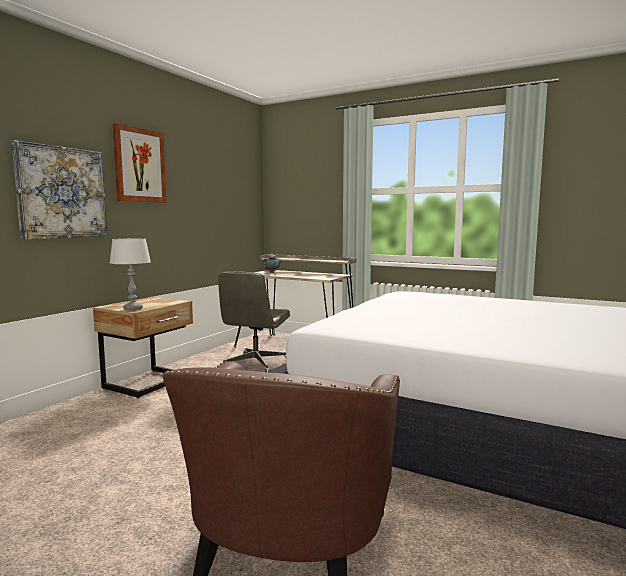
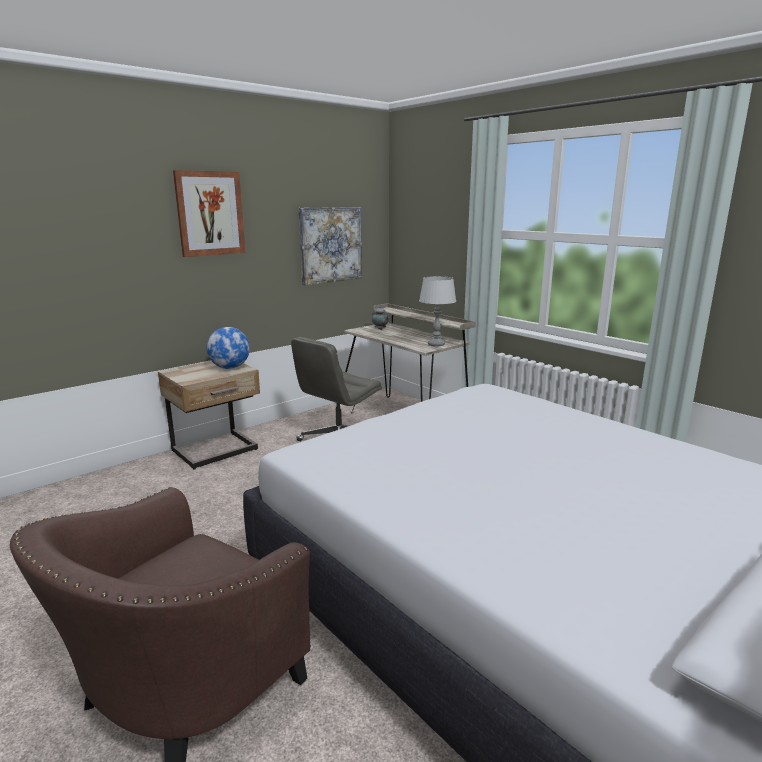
camera: 20 degrees right, 10 degrees up
(62, 193) = (116, 255): picture -> picture (330, 245)
(133, 308) = (188, 378): grey table lamp -> grey table lamp (436, 344)
(163, 301) = (230, 368): none -> globe

